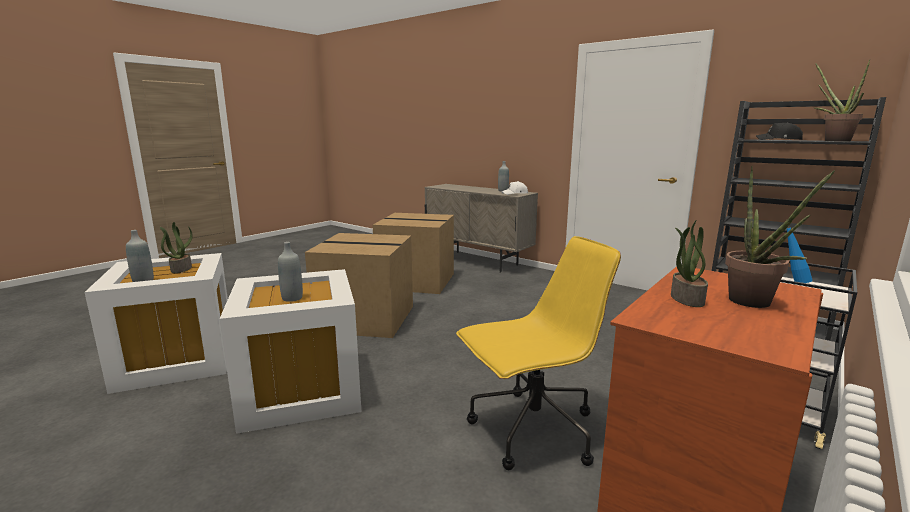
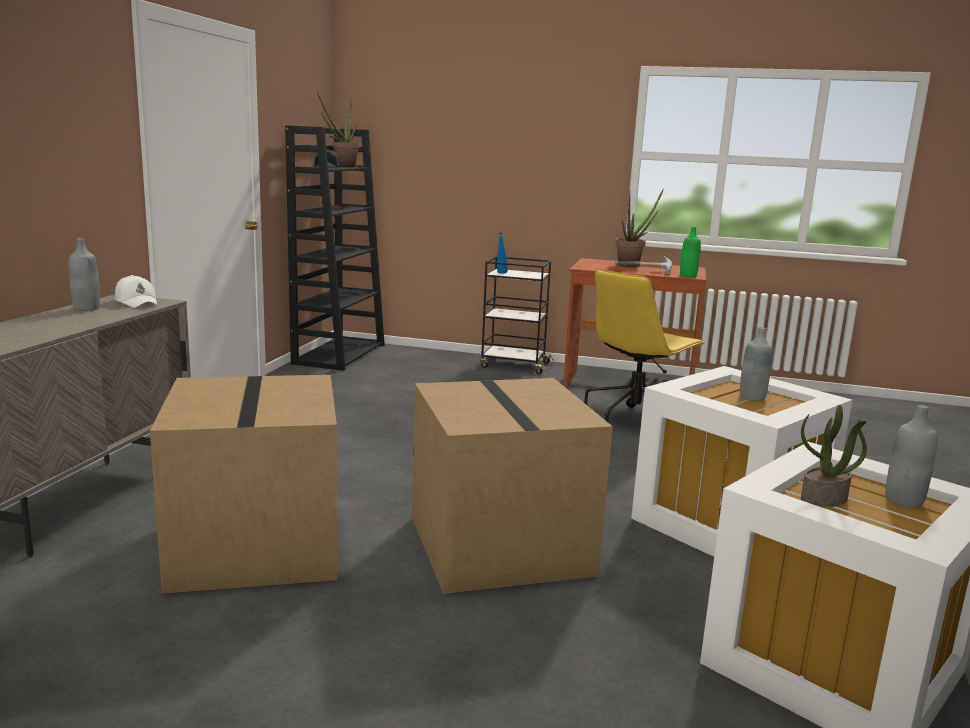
camera: 115 degrees left, 0 degrees up
(532, 431) = (634, 423): yellow office chair -> yellow office chair turned 90 degrees counterclockwise
(644, 316) = (688, 276): none -> green bottle
(686, 299) = (645, 271): potted plant -> hammer

